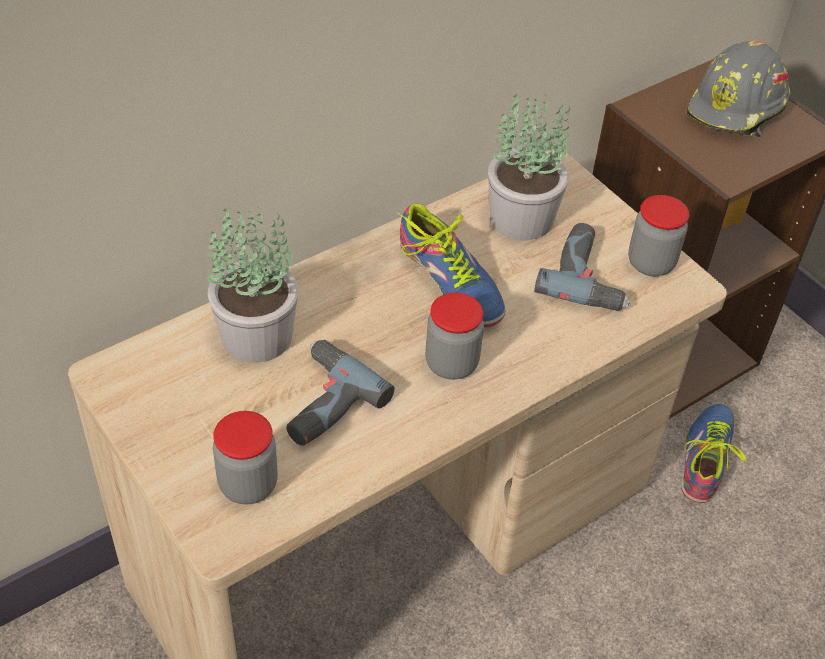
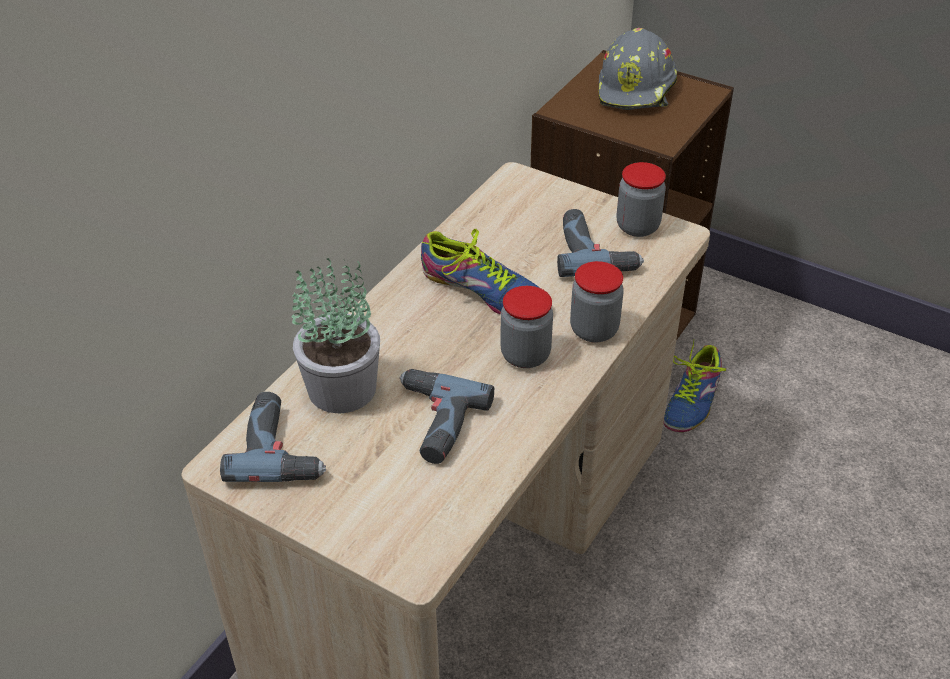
camera: 20 degrees left, 5 degrees down
(169, 375) = (281, 448): none -> power drill
(248, 485) = (410, 512): jar -> jar (594, 330)
(522, 217) = (513, 223): potted plant -> none
(705, 458) = (692, 400): shoe -> shoe turned 150 degrees counterclockwise

